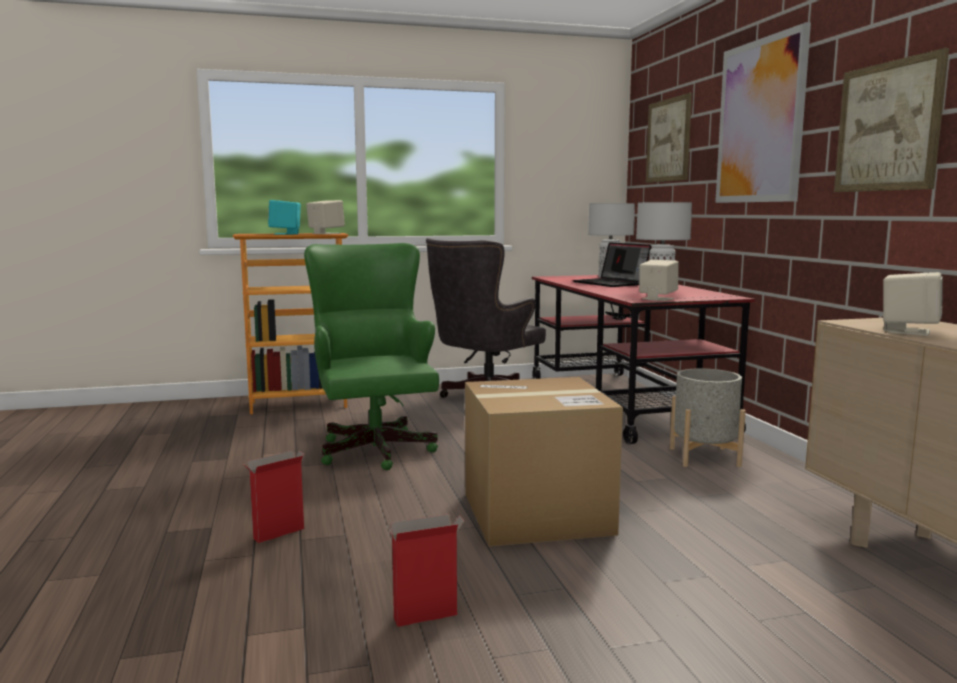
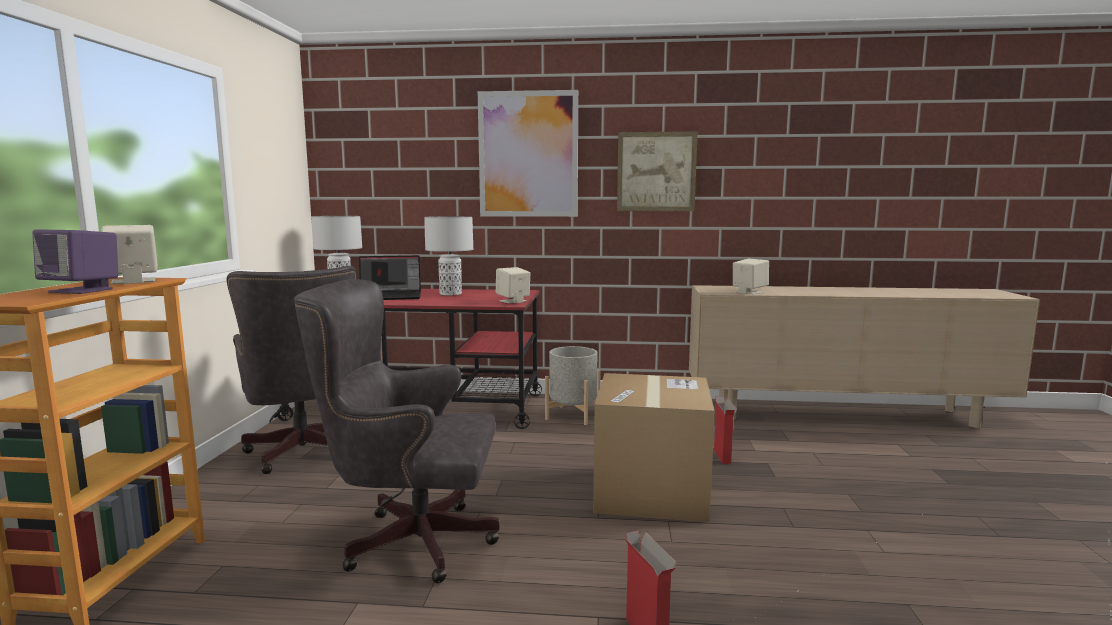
camera: 70 degrees left, 0 degrees up
(285, 234) = (82, 290): turquoise speaker -> purple speaker
(374, 448) = (411, 542): green office chair -> grey office chair
(427, 616) = (830, 568): cardboard box -> cardboard box (721, 456)
(668, 140) = (391, 157): picture -> none

